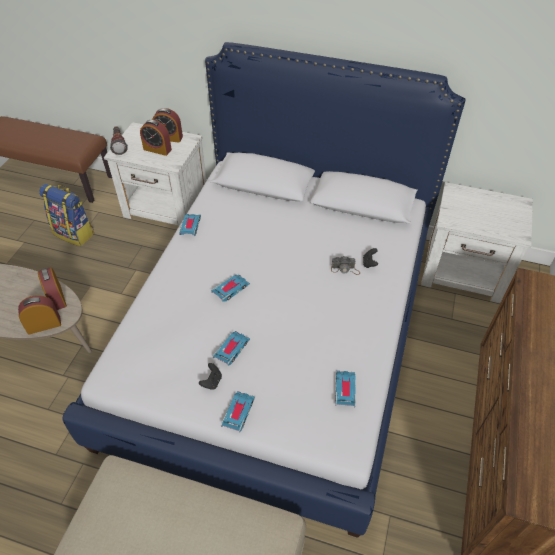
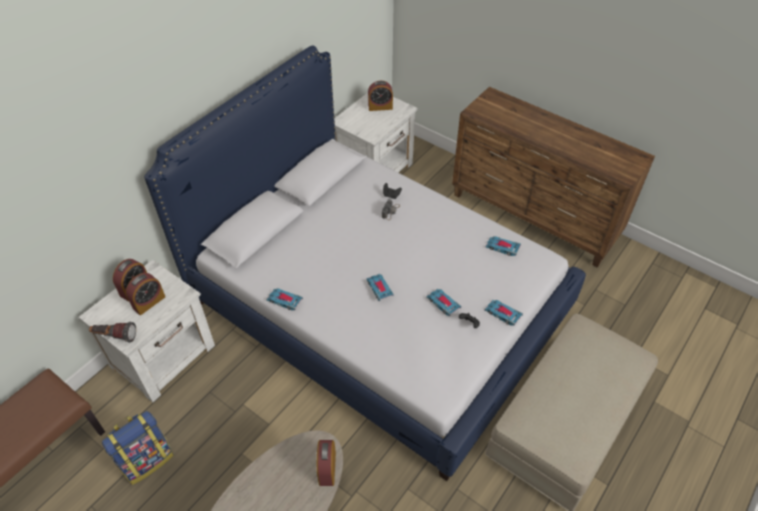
camera: 70 degrees left, 0 degrees up
(56, 298) = (295, 452): alarm clock -> alarm clock (380, 107)

